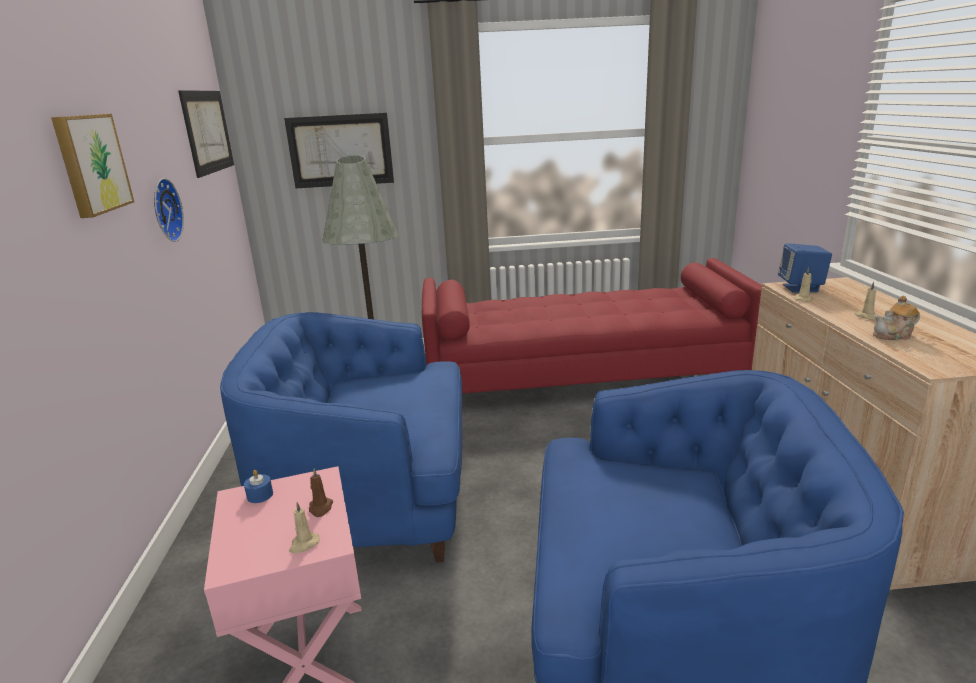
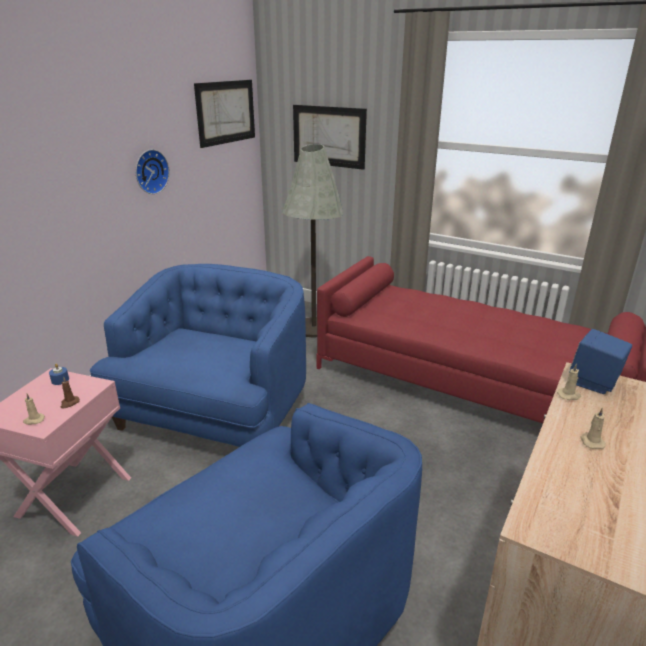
camera: 35 degrees right, 5 degrees up
(90, 164) = (73, 140): picture -> none
(373, 497) = (214, 412): blue armchair -> blue armchair turned 75 degrees clockwise
(894, 335) = (572, 475): teapot -> none

